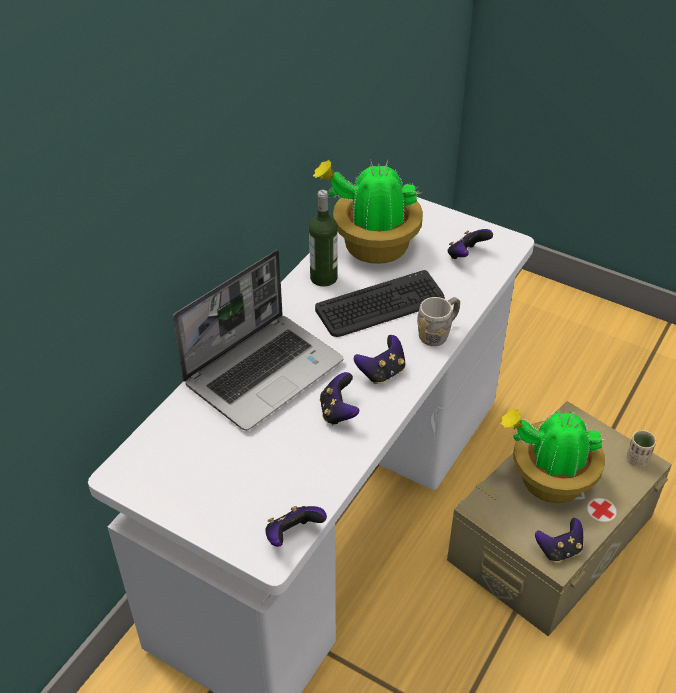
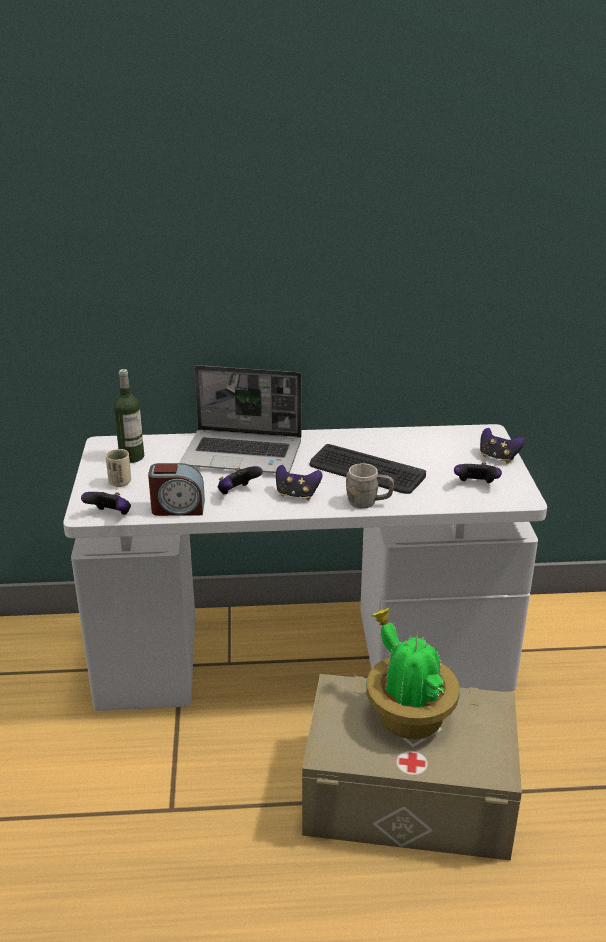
camera: 55 degrees right, 15 degrees down
(323, 278) = (364, 441): bottle -> bottle (132, 457)
(328, 472) = (178, 508): none -> alarm clock
(372, 247) = (425, 446): potted plant -> none
(559, 550) = (338, 750): game controller -> game controller (498, 457)
(637, 460) = (497, 765): beige cup -> beige cup (120, 482)

